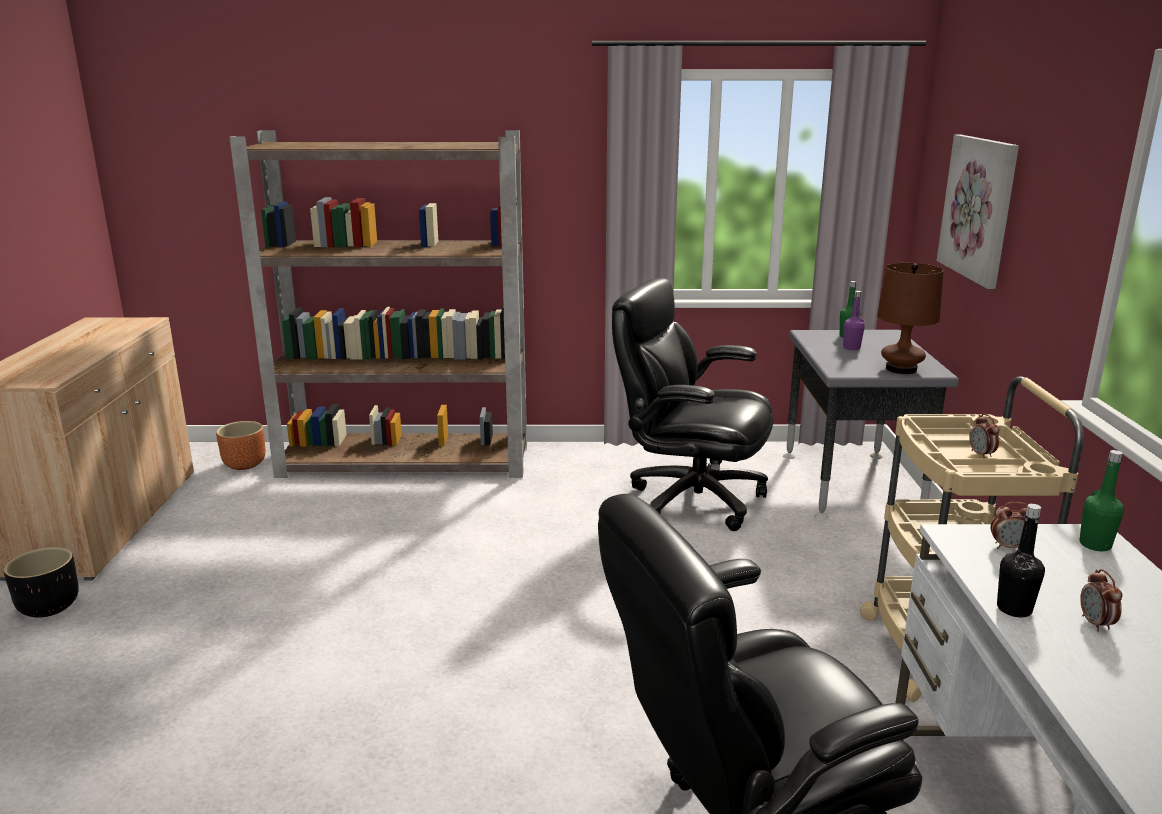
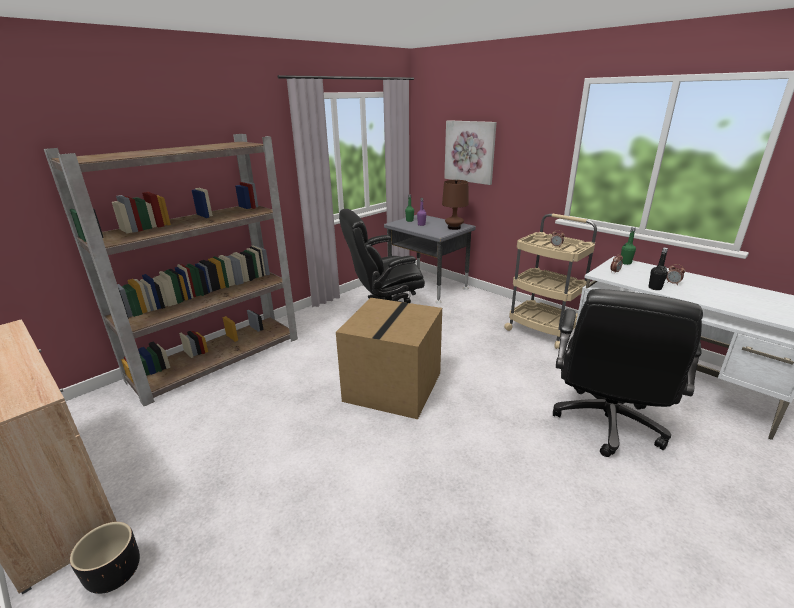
camera: 45 degrees left, 5 degrees up
(245, 465) = (104, 410): brown planter -> none
(525, 598) = (394, 387): none -> cardboard box

